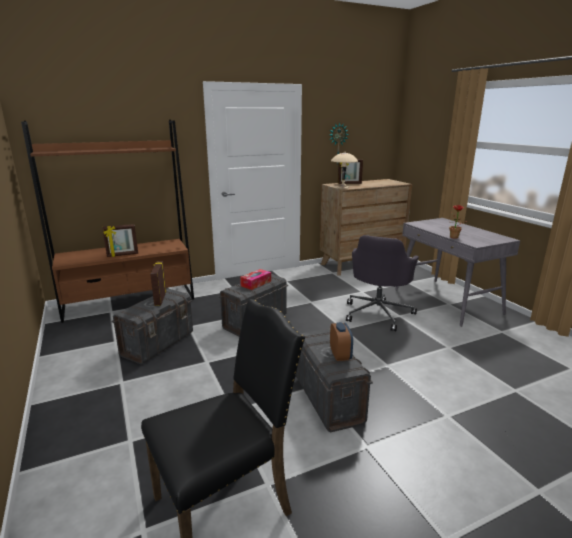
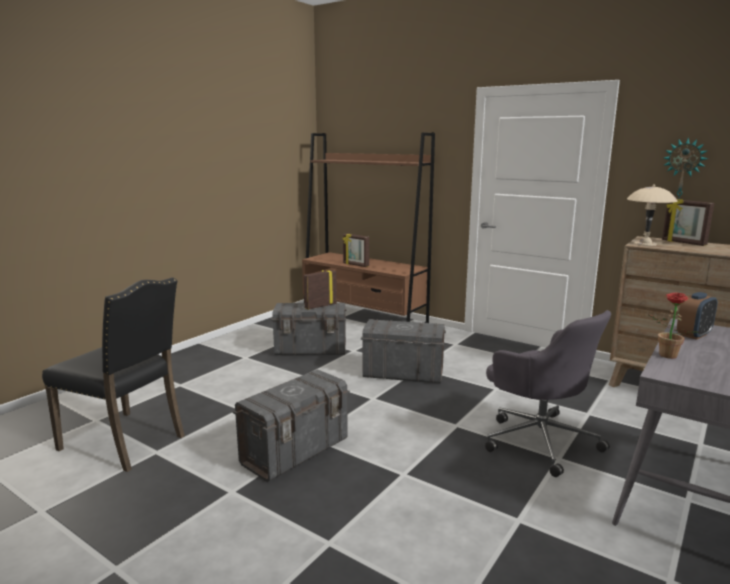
camera: 60 degrees right, 5 degrees down
(256, 283) = (406, 326): tissue box -> none
(340, 355) = (288, 396): alarm clock -> alarm clock (693, 335)
(378, 313) = (539, 440): grey office chair -> grey office chair turned 120 degrees counterclockwise

